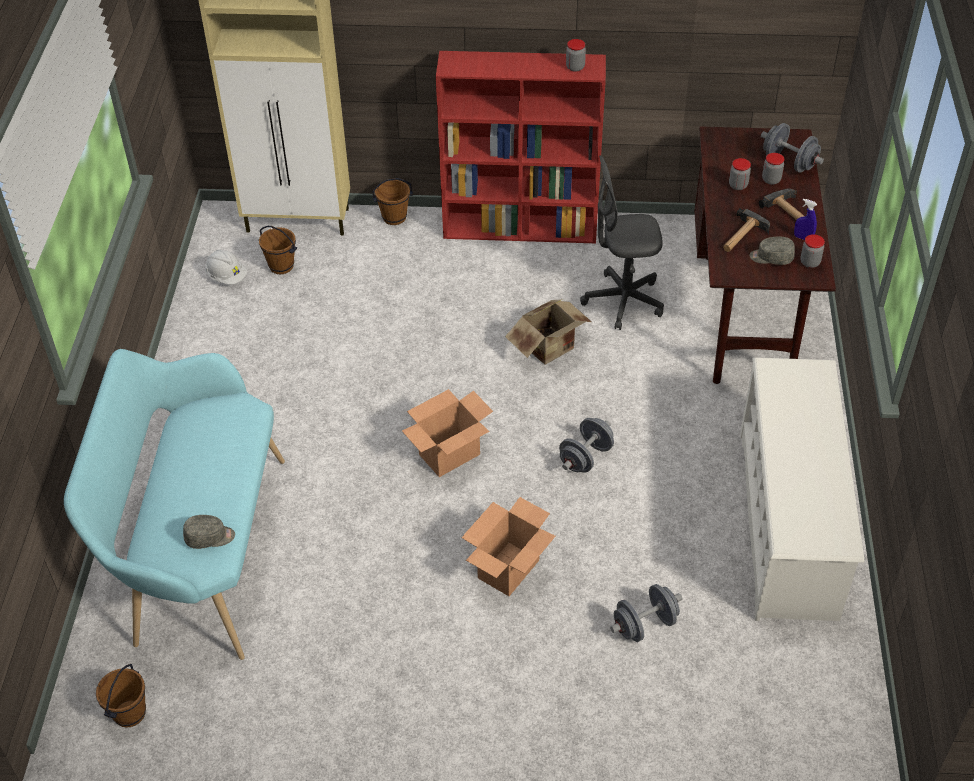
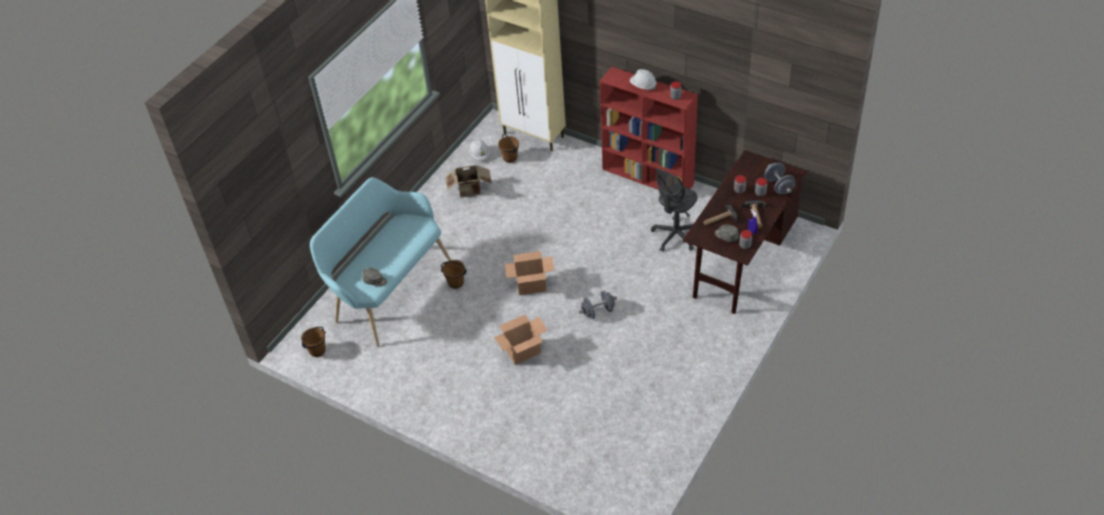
camera: 30 degrees right, 0 degrees up
(394, 217) = (584, 149): brown bucket -> brown bucket (456, 282)
(512, 65) = (643, 86): none -> white hard hat
(551, 349) = (619, 249): cardboard box -> cardboard box (470, 191)
(623, 301) = (675, 236): grey office chair -> grey office chair turned 75 degrees counterclockwise
(645, 625) = (570, 403): grey dumbbell -> none
(787, 523) = (678, 383): white shoe rack -> none

